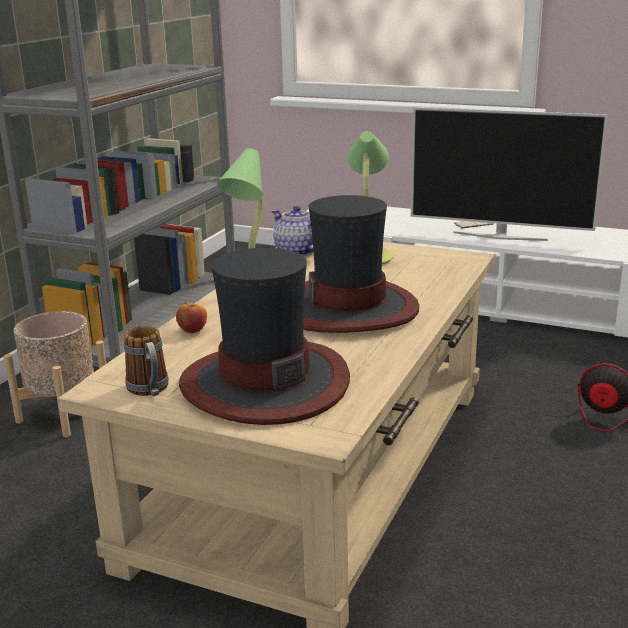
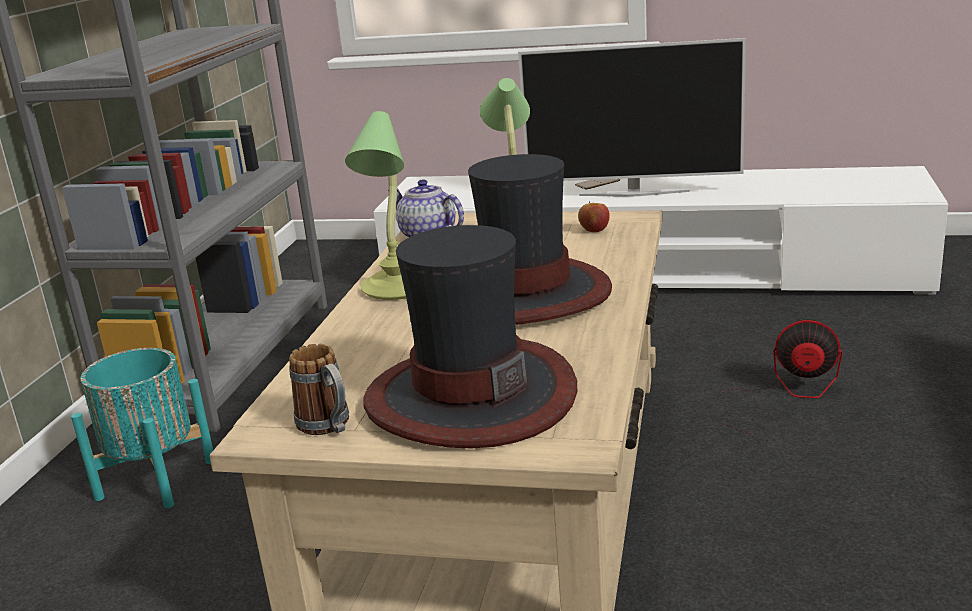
camera: 10 degrees left, 0 degrees up
(64, 414) = (155, 479): beige planter -> turquoise planter
(192, 330) = (345, 345): apple -> apple (594, 230)

